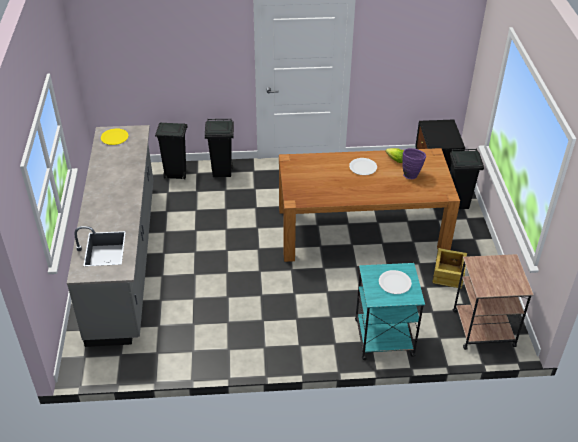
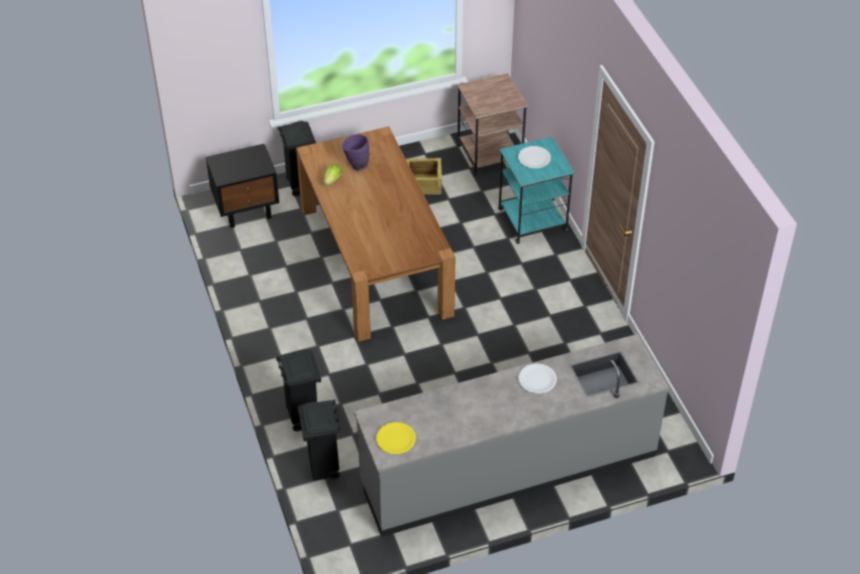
camera: 105 degrees left, 5 degrees up
(363, 167) = (356, 205): white plate -> white plate (537, 379)

